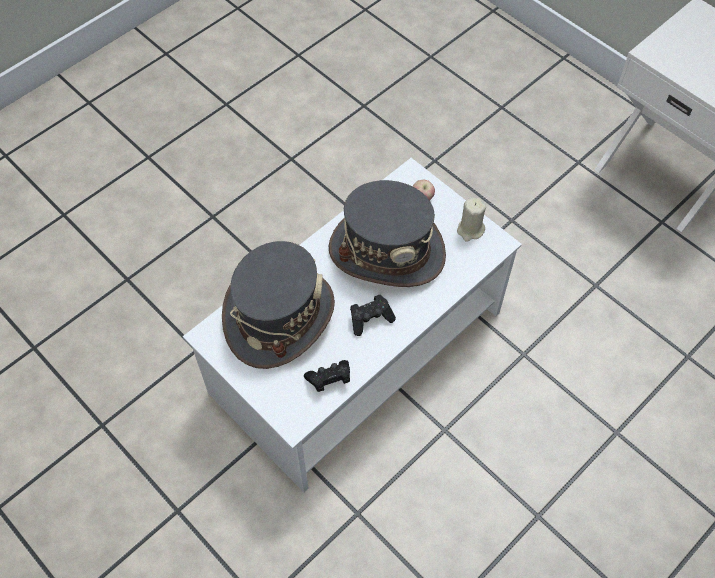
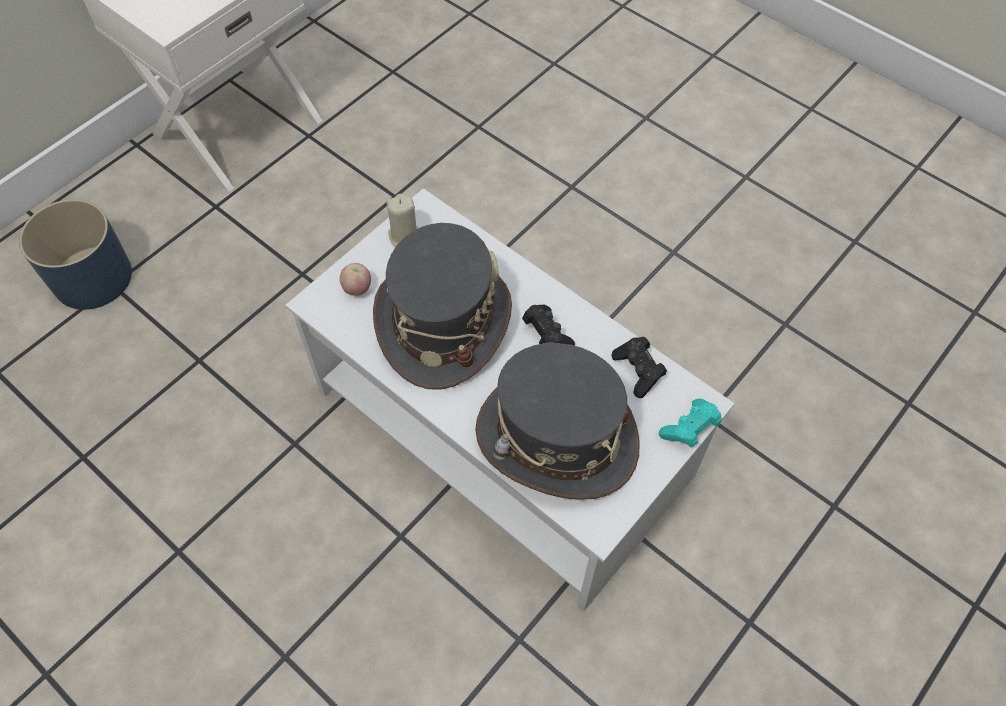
camera: 95 degrees left, 0 degrees up
(273, 409) = (689, 429): none -> turquoise game controller
(507, 95) = (92, 278): none -> blue planter

